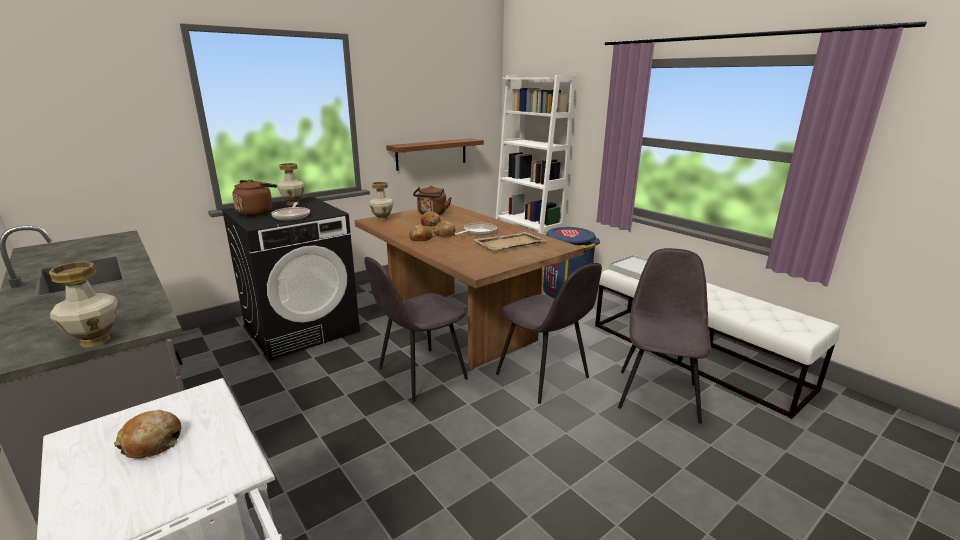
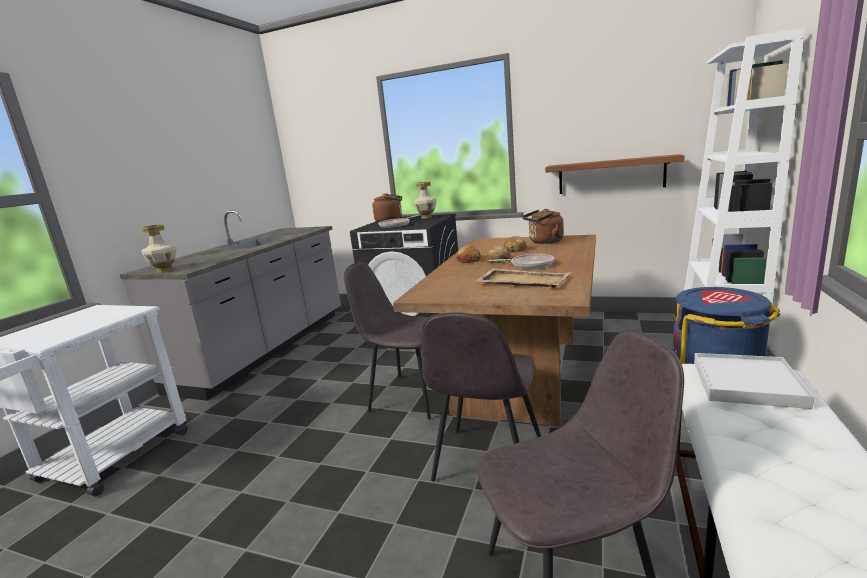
camera: 60 degrees right, 5 degrees down
(152, 442) = (83, 320): bread -> none
(382, 219) = (491, 241): vase -> none

